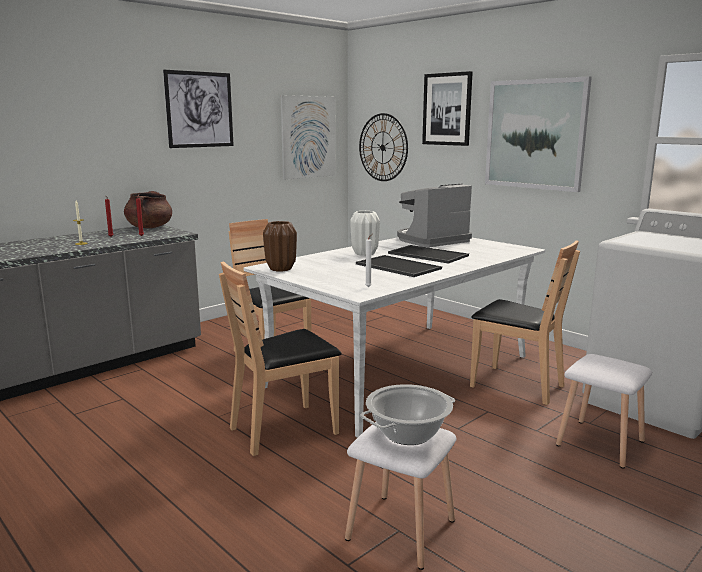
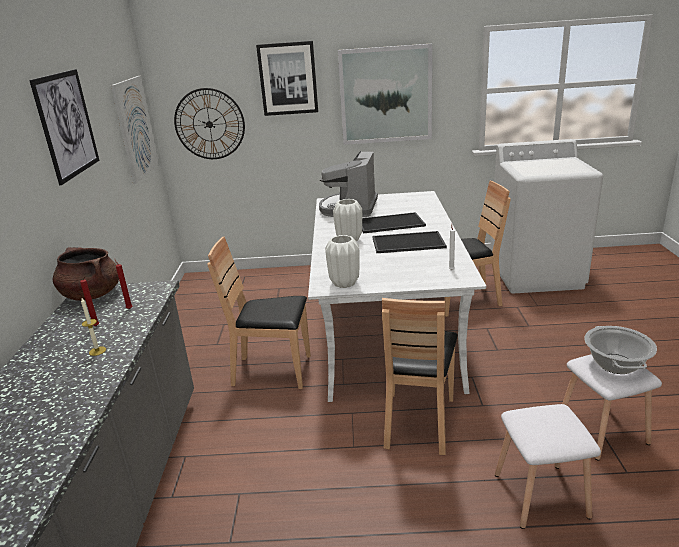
camera: 45 degrees left, 10 degrees up
(281, 269) = (344, 283): brown vase -> white vase
(600, 444) = (564, 315): white stool -> white stool (542, 496)

